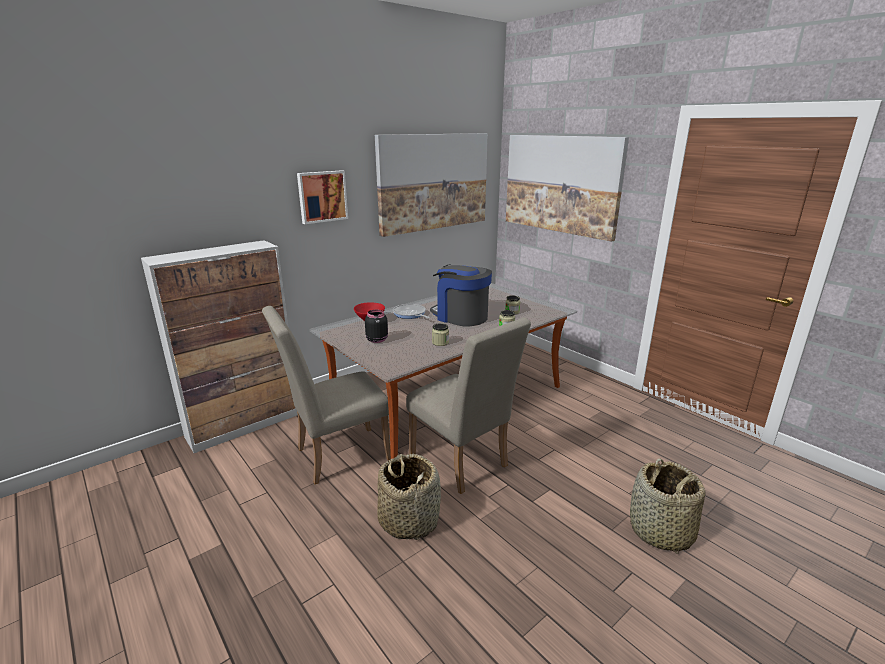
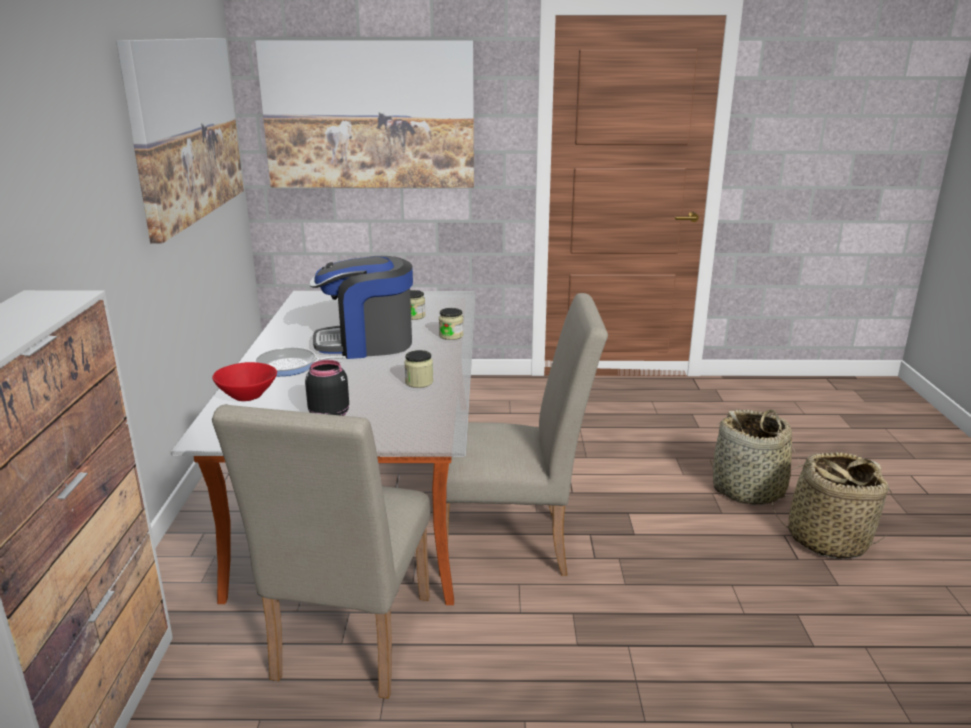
camera: 50 degrees left, 0 degrees up
(322, 196) = (76, 175): picture -> none
(409, 520) = (568, 640): basket -> basket (827, 539)

